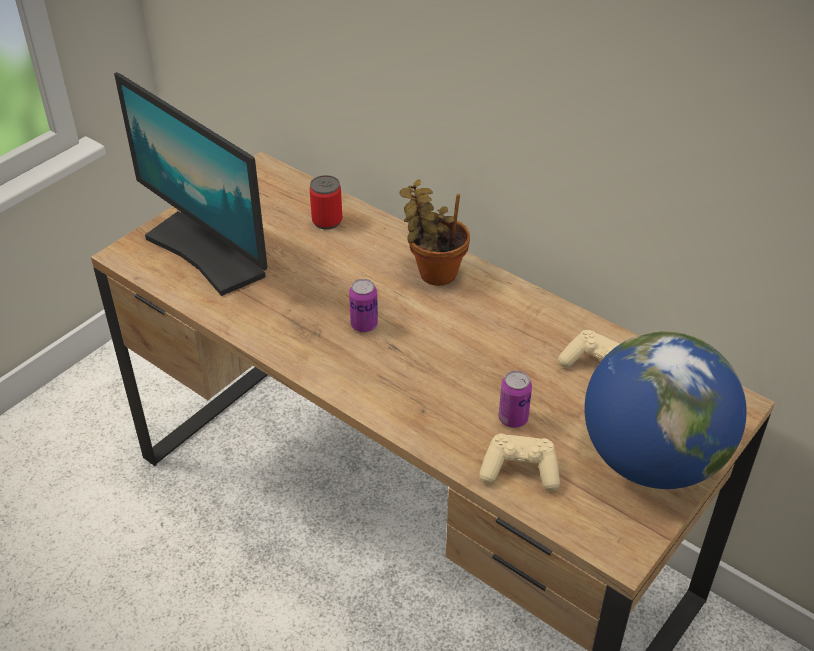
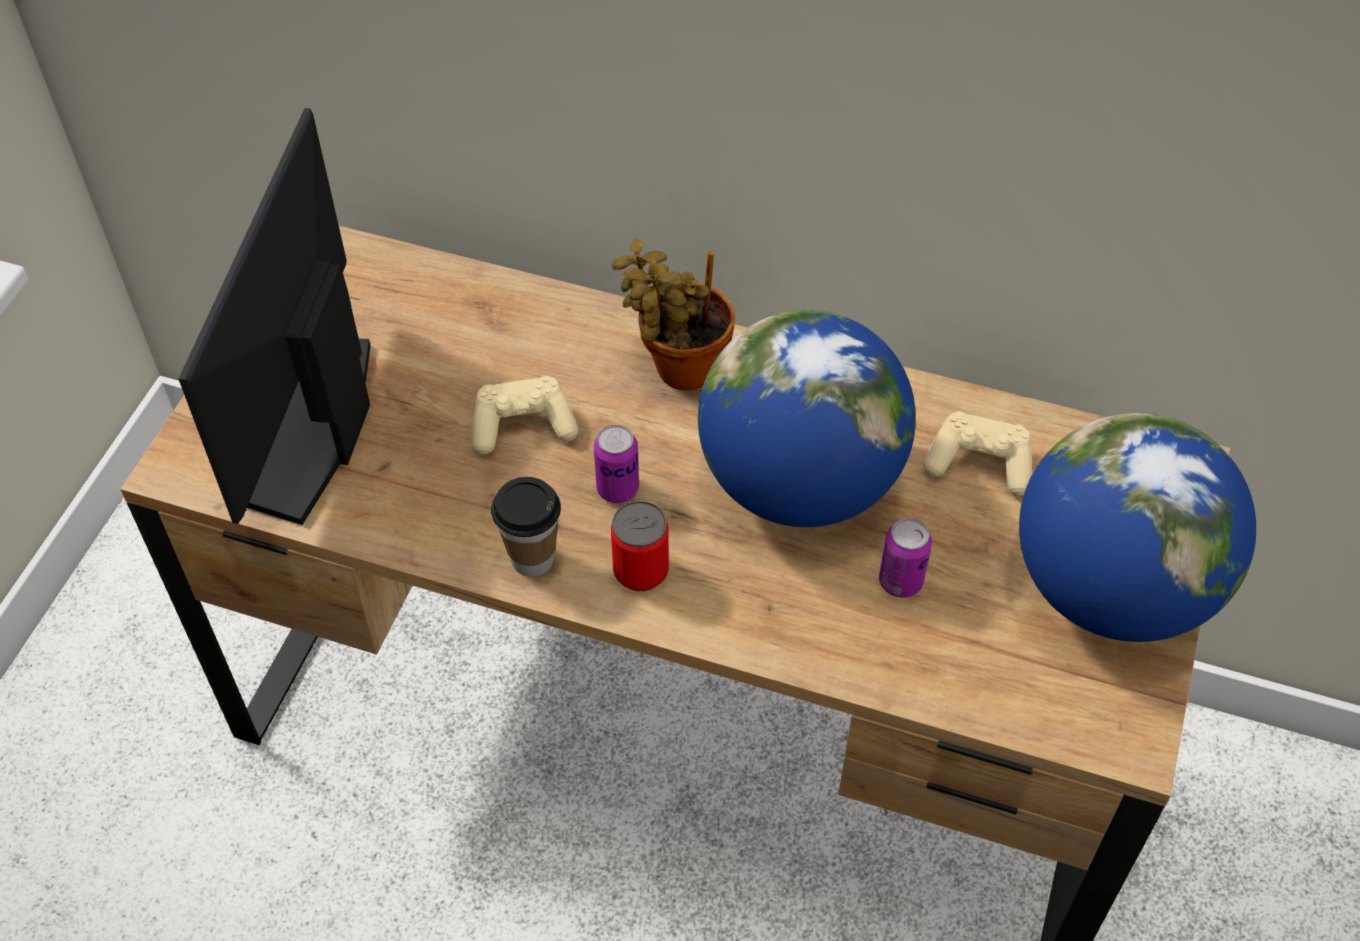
camera: 20 degrees left, 10 degrees up
(208, 252) = (312, 428): monitor -> monitor turned 75 degrees clockwise
(295, 348) = (532, 559): none -> cup
(327, 221) = (474, 320): can -> can (641, 571)
(476, 350) = (800, 483): none -> globe
(520, 471) = (946, 662): beige game controller -> beige game controller (523, 426)

